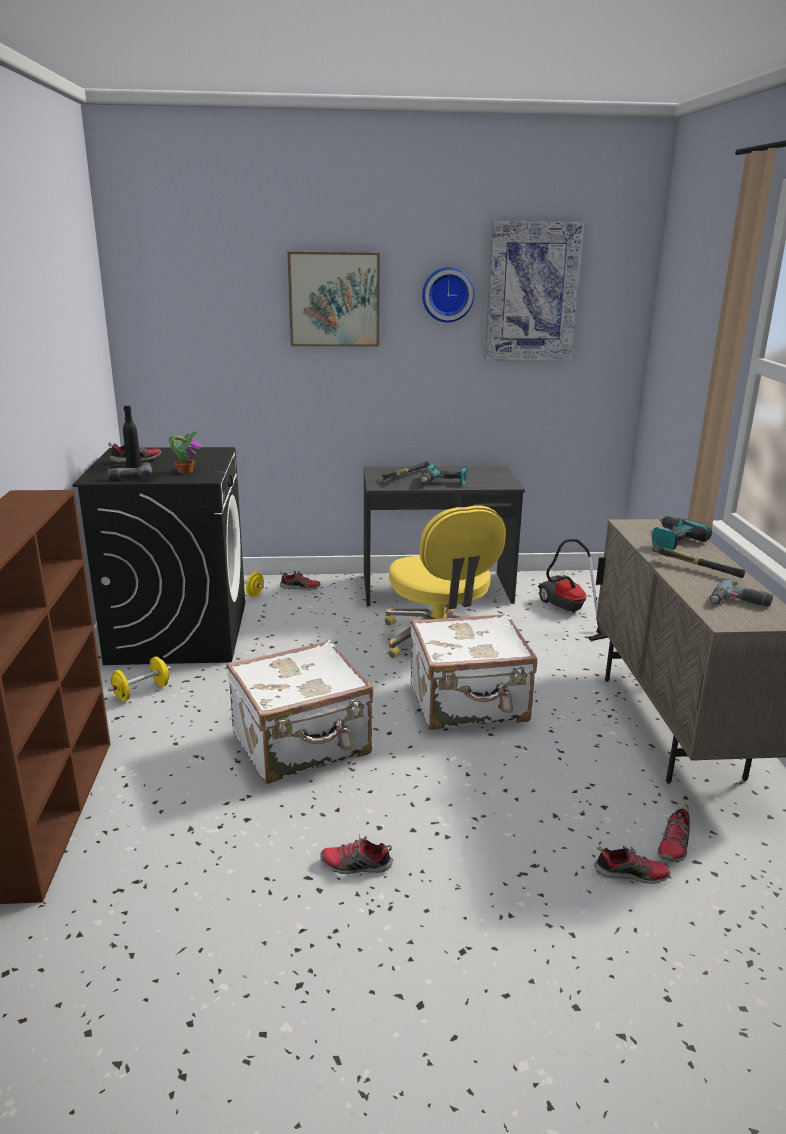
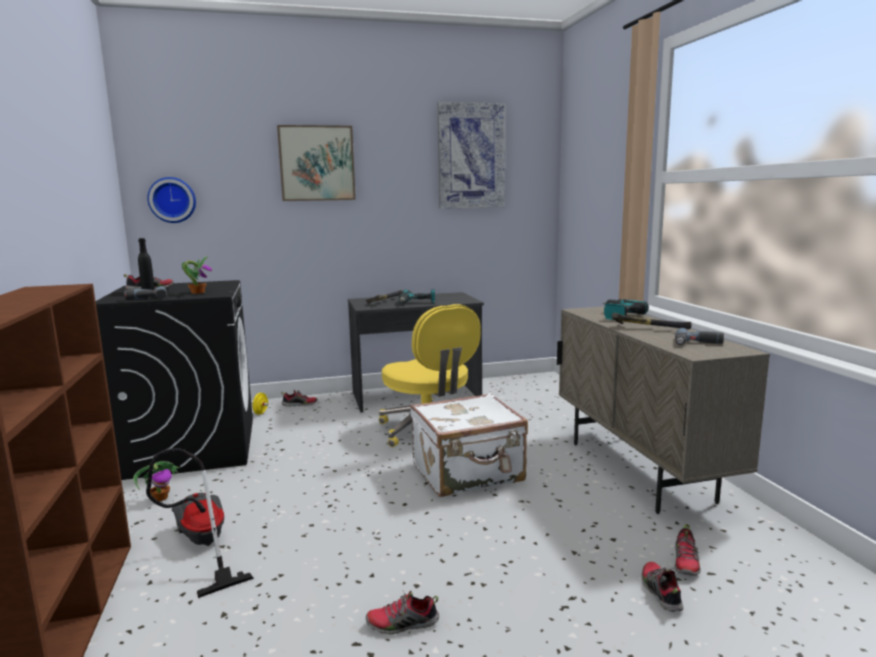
camera: 10 degrees left, 10 degrees down
(141, 692) = (160, 498): yellow dumbbell -> potted plant
(302, 745) = (326, 524): white suitcase -> none
(447, 294) = (407, 158): wall clock -> wall clock (172, 200)
(568, 612) = (526, 401): vacuum cleaner -> vacuum cleaner (201, 546)
(631, 874) = (660, 592): shoe -> shoe turned 90 degrees counterclockwise

